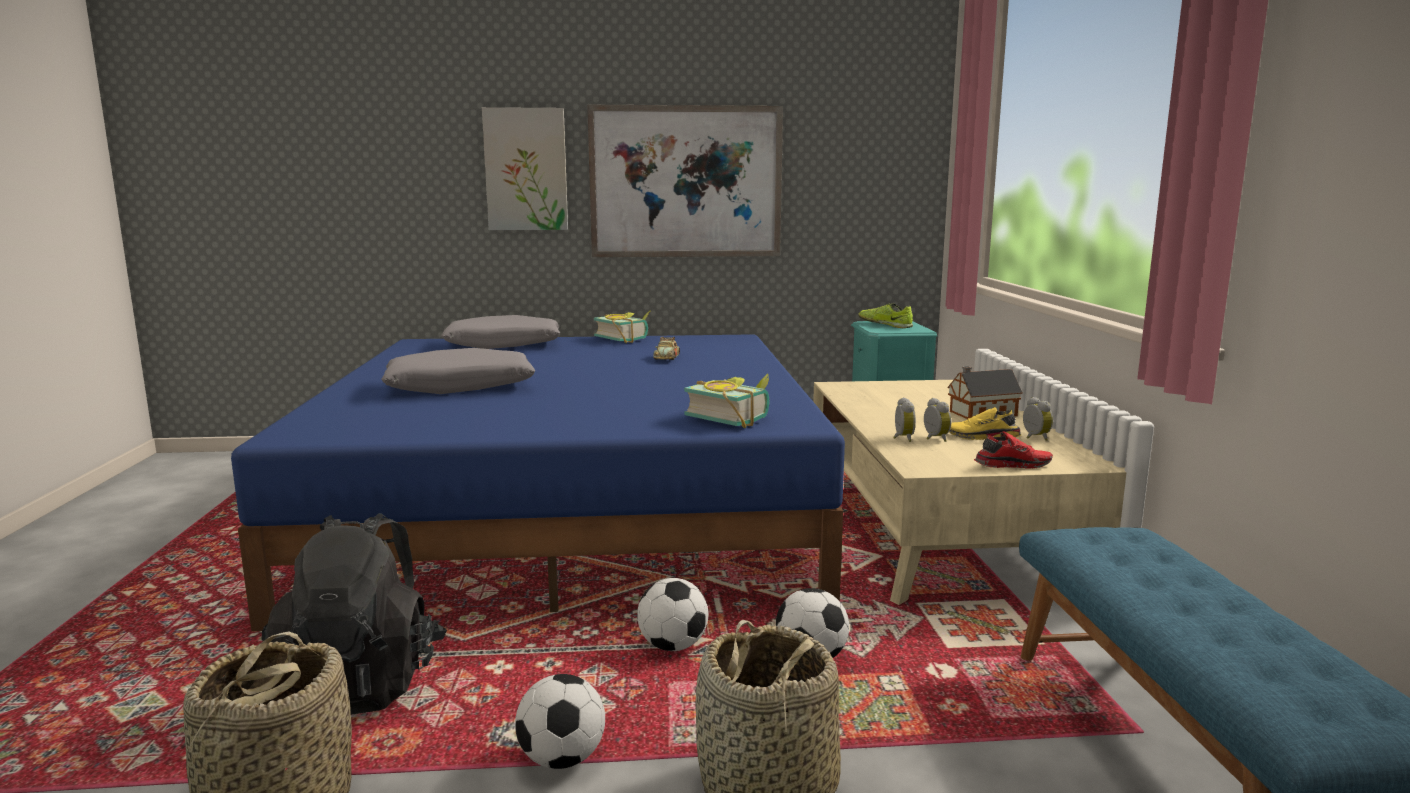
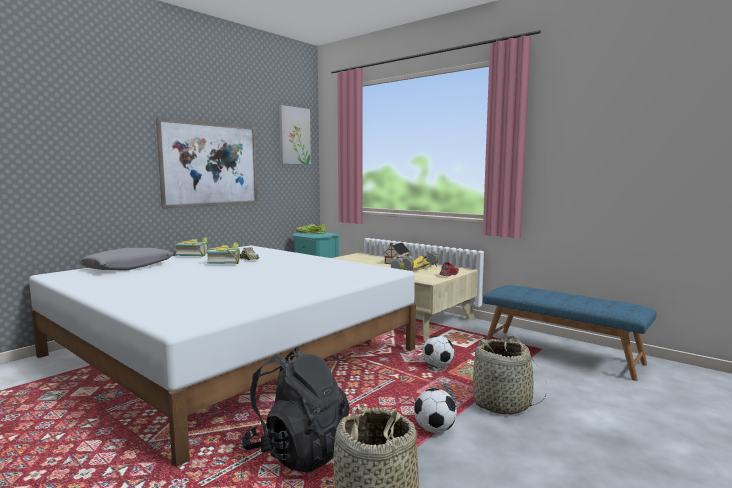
camera: 45 degrees left, 5 degrees down
(460, 387) = (189, 287): grey pillow -> none
(526, 169) = (118, 155): picture -> picture (294, 136)
(574, 510) = (230, 353): blue bed -> white bed
(673, 646) = (389, 381): football -> none
(731, 418) = (362, 273): book -> book (224, 262)

